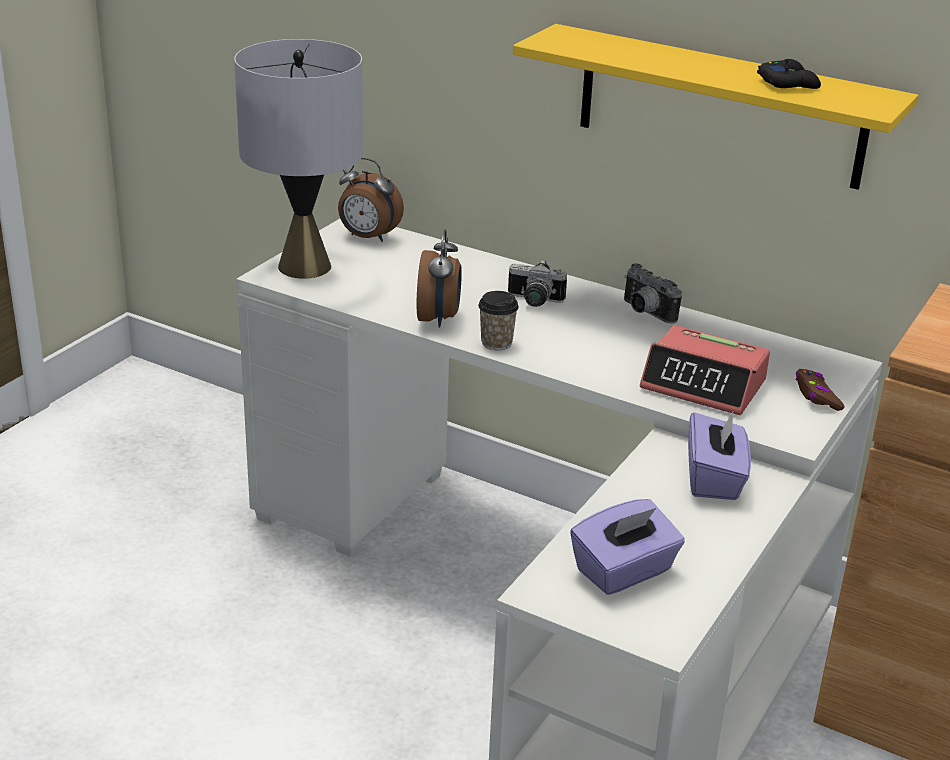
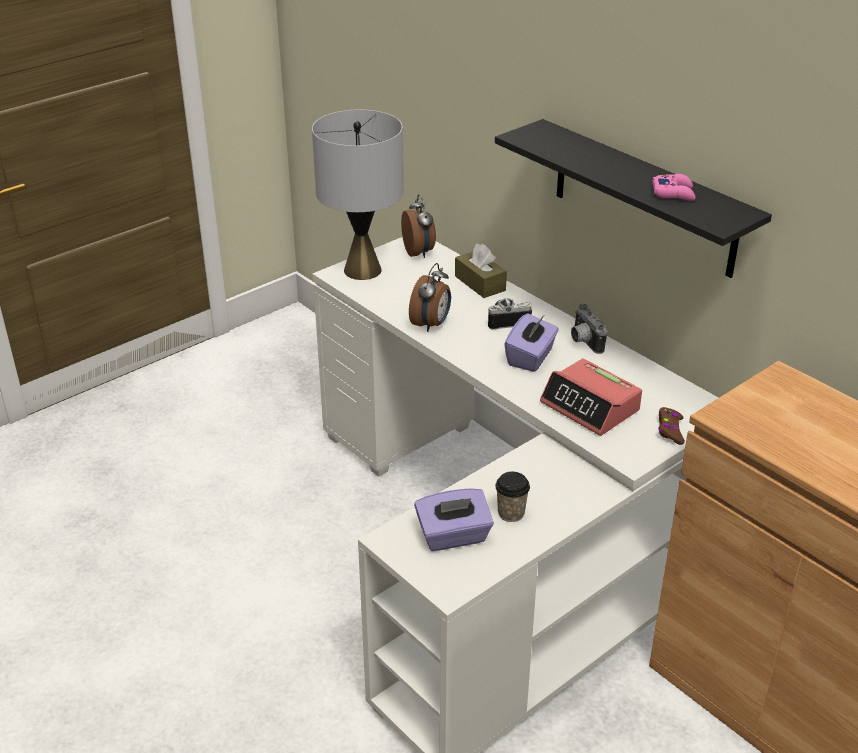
camera: 20 degrees right, 5 degrees up
(368, 237) = (419, 252): alarm clock -> alarm clock turned 150 degrees counterclockwise
(470, 263) = (480, 283): none -> brown tissue box
(496, 343) = (460, 350): cup -> cup (511, 513)
(533, 301) = (507, 320): camera -> camera turned 135 degrees clockwise
(714, 479) = (560, 480): purple tissue box -> purple tissue box (531, 357)
(720, 107) = (644, 198): yellow shelf -> black shelf
(788, 83) = (674, 193): black game controller -> pink game controller

